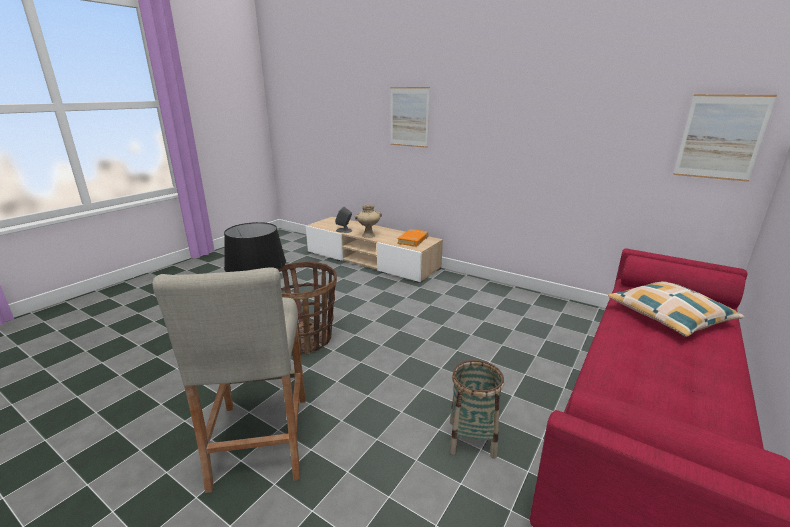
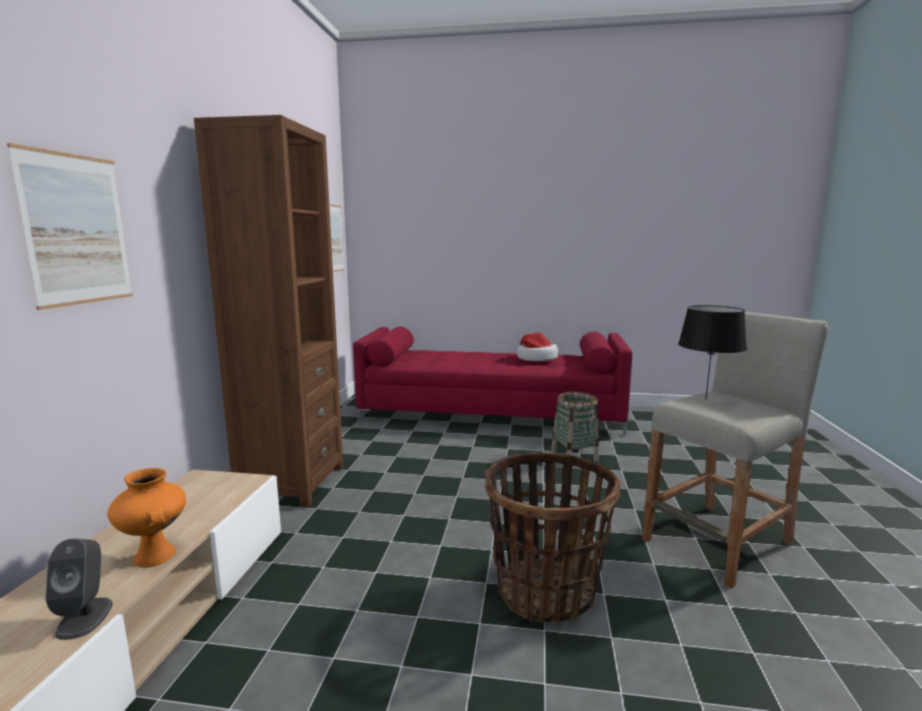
camera: 115 degrees left, 10 degrees down
(368, 235) = (156, 556): beige vase -> orange vase
(413, 240) = (201, 493): orange book -> none
(482, 290) = (292, 483): none -> brown bookcase
(669, 316) = (437, 357): pillow -> none
(674, 393) = (535, 358): none -> hat

